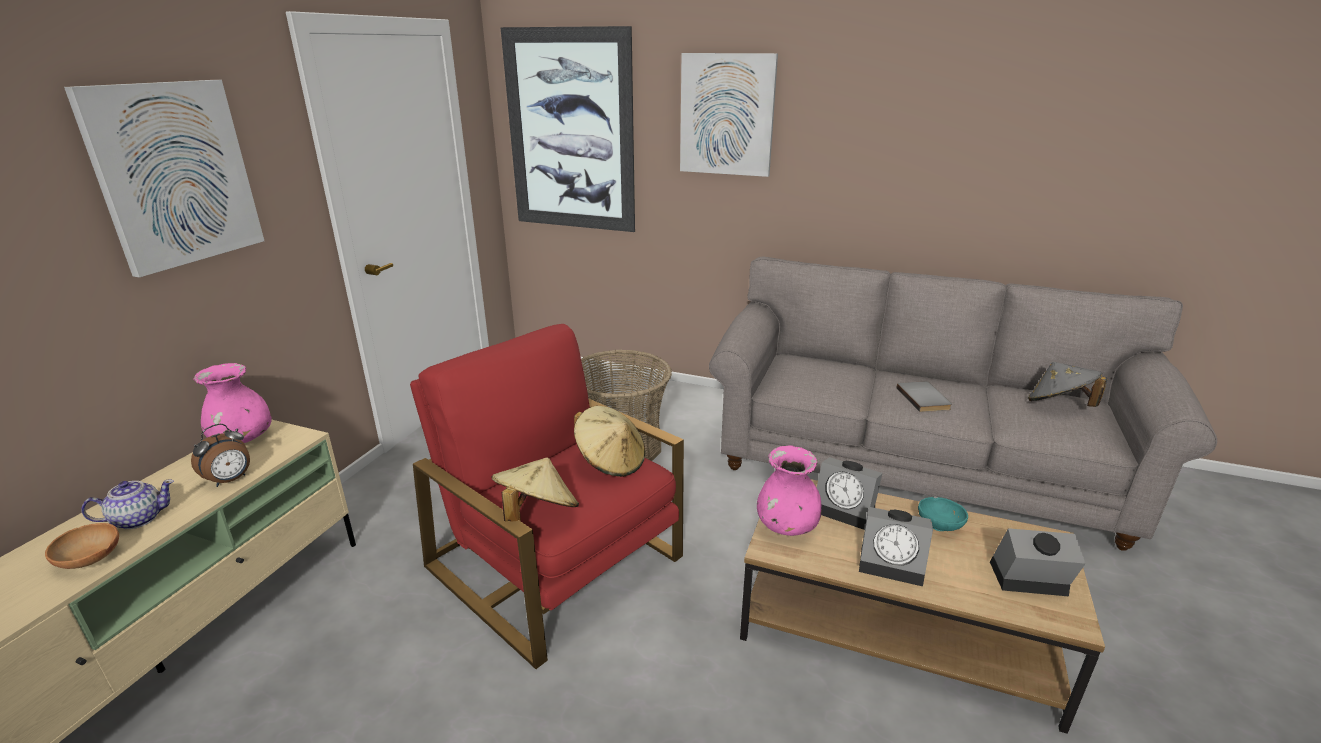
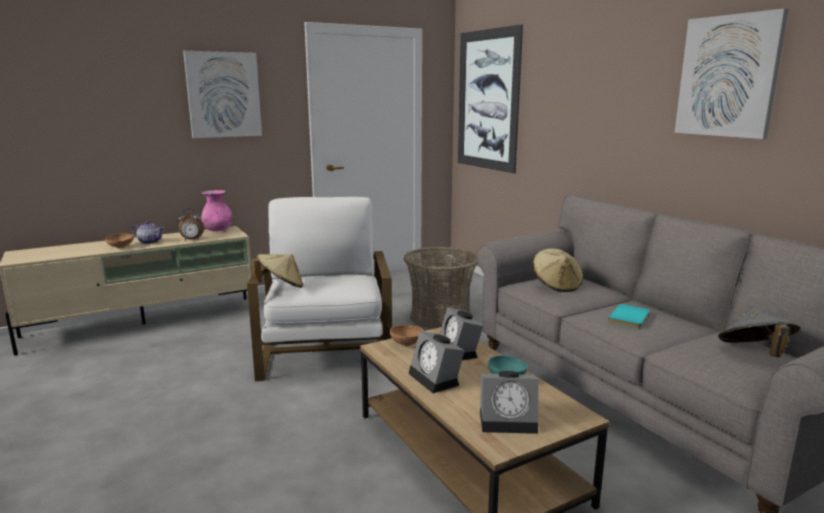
camera: 40 degrees right, 10 degrees down
(558, 561) = (327, 349): red armchair -> white armchair
(610, 461) = (350, 282): beige hat -> beige hat (556, 285)
(727, 115) = (571, 83): picture -> picture (728, 76)
(786, 526) = (407, 344): pink vase -> brown bowl
(925, 398) = (631, 319): grey book -> turquoise book
(1026, 581) = (509, 421): alarm clock -> alarm clock turned 135 degrees clockwise

